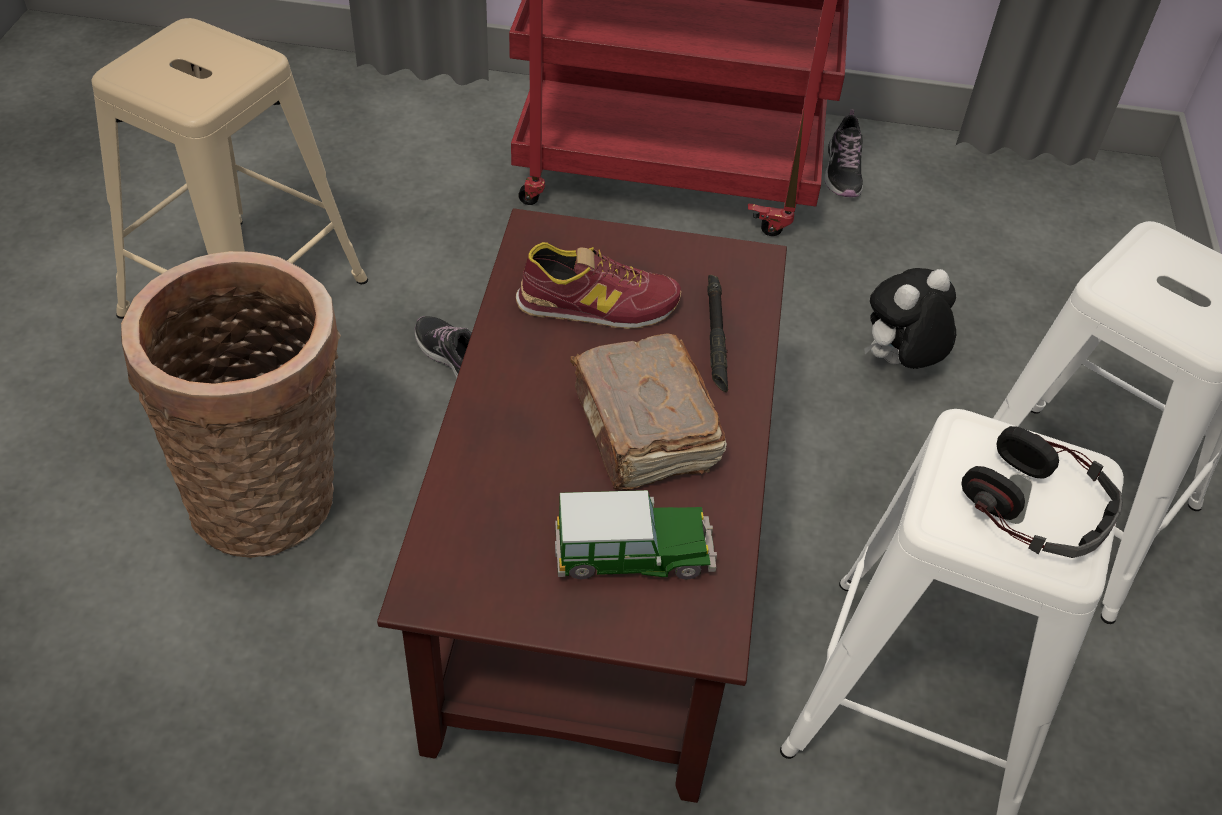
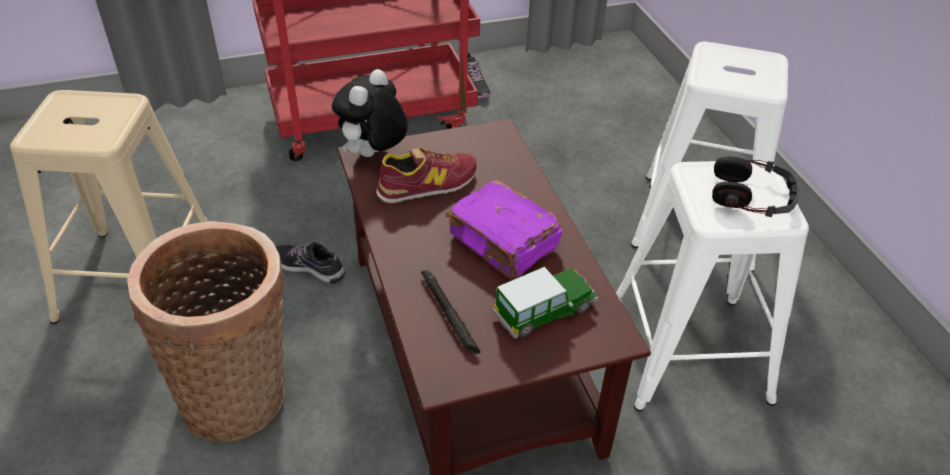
camera: 25 degrees left, 5 degrees down
(644, 431) = (503, 243): brown book -> purple book
(716, 336) = (507, 178): black flashlight -> black flashlight (449, 314)
(898, 363) = (566, 178): plush toy -> plush toy (373, 155)

